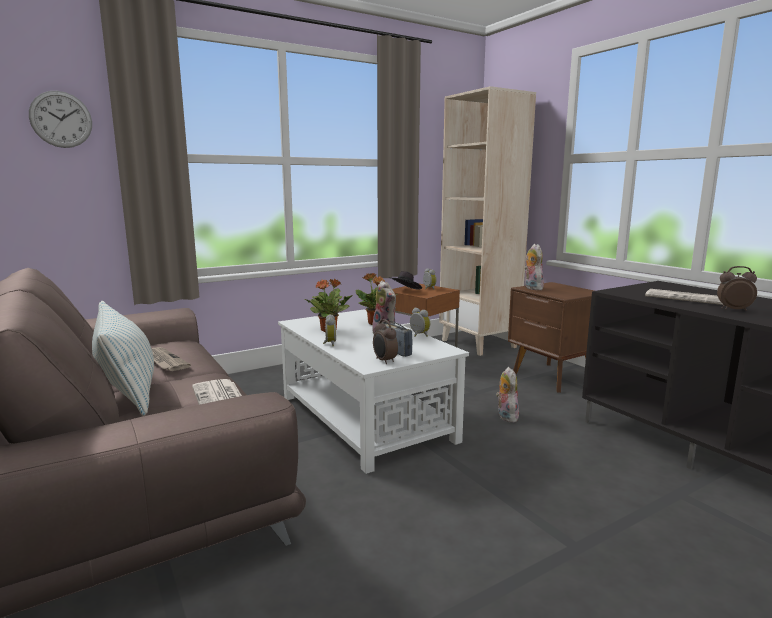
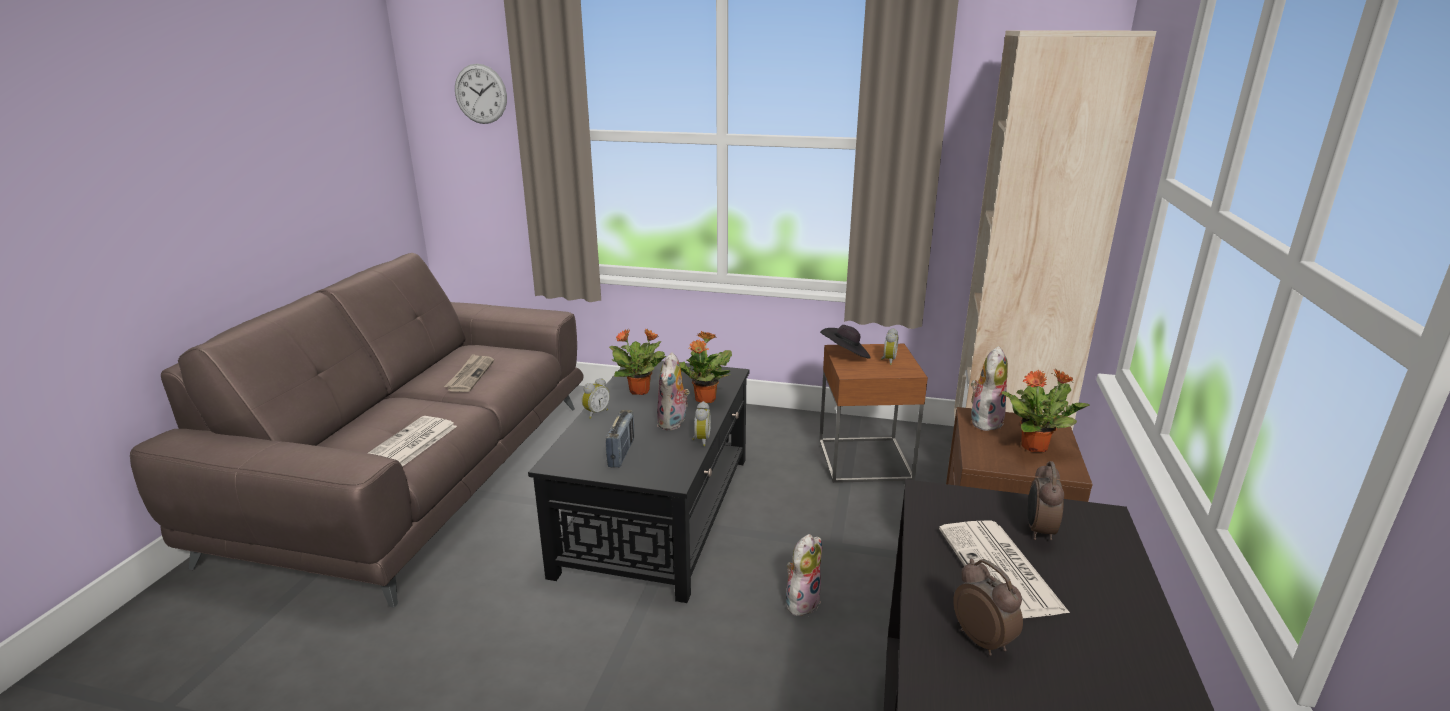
camera: 45 degrees right, 10 degrees up
(128, 389) = (395, 399): pillow -> none
(364, 417) = (658, 511): white coffee table -> black coffee table
(384, 361) = (582, 463): alarm clock -> alarm clock (1038, 531)
(566, 289) = (1035, 446): none -> potted plant

